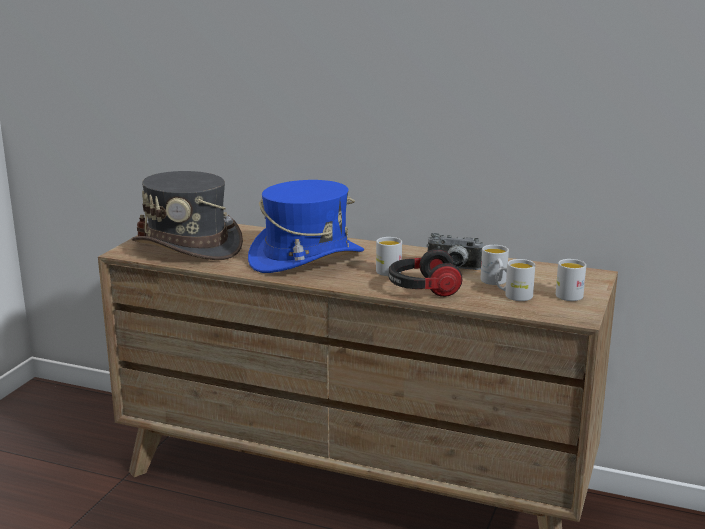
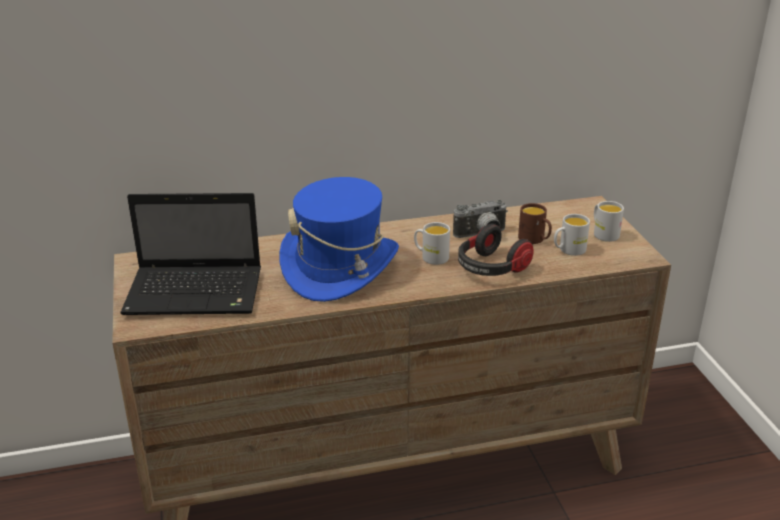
camera: 35 degrees left, 10 degrees up
(188, 246) = (197, 293): grey hat -> laptop
(495, 282) = (534, 240): white mug -> brown mug

